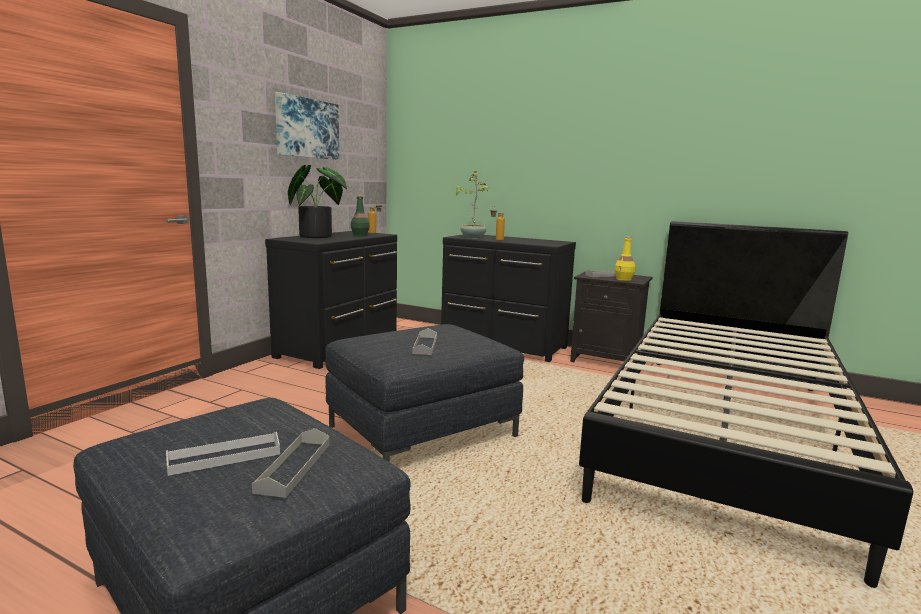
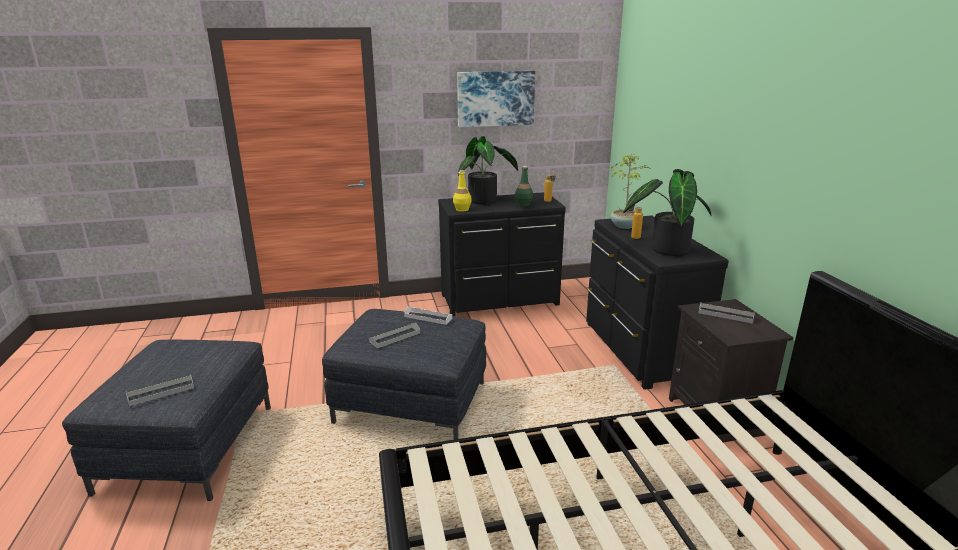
camera: 50 degrees right, 10 degrees up
(225, 457) = (159, 372): white tray -> white tray (428, 317)
(533, 242) = (665, 248): none -> potted plant
(624, 279) = (727, 329): yellow bottle -> yellow bottle (462, 209)

